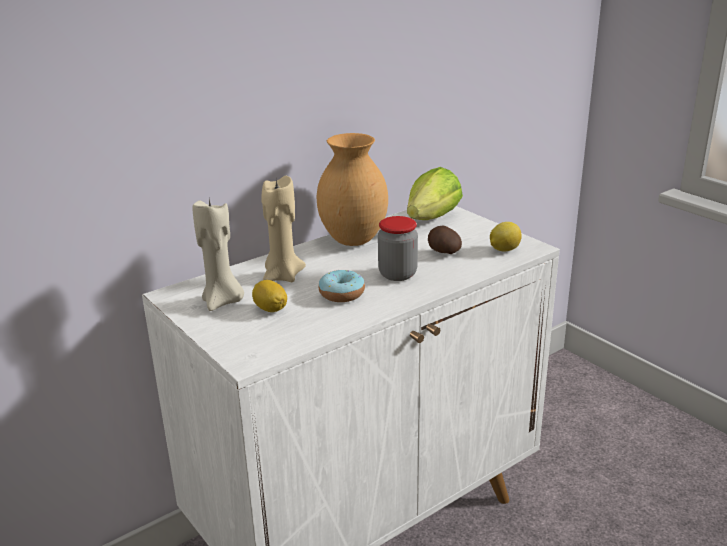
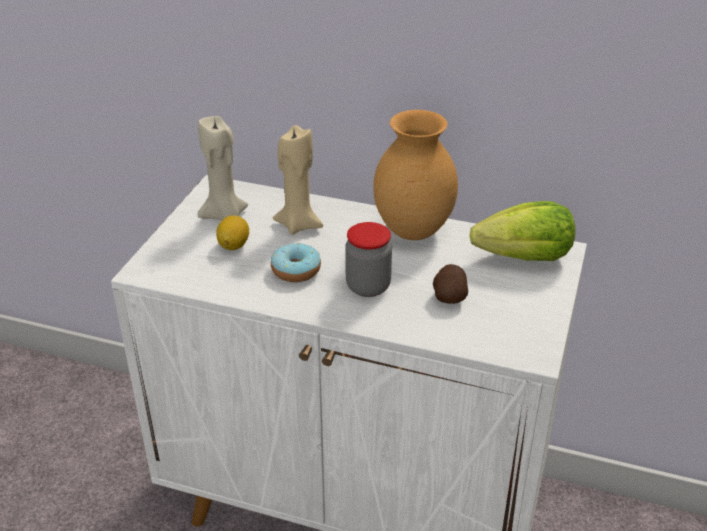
camera: 55 degrees right, 10 degrees up
(503, 249) = (503, 336): lemon -> none

